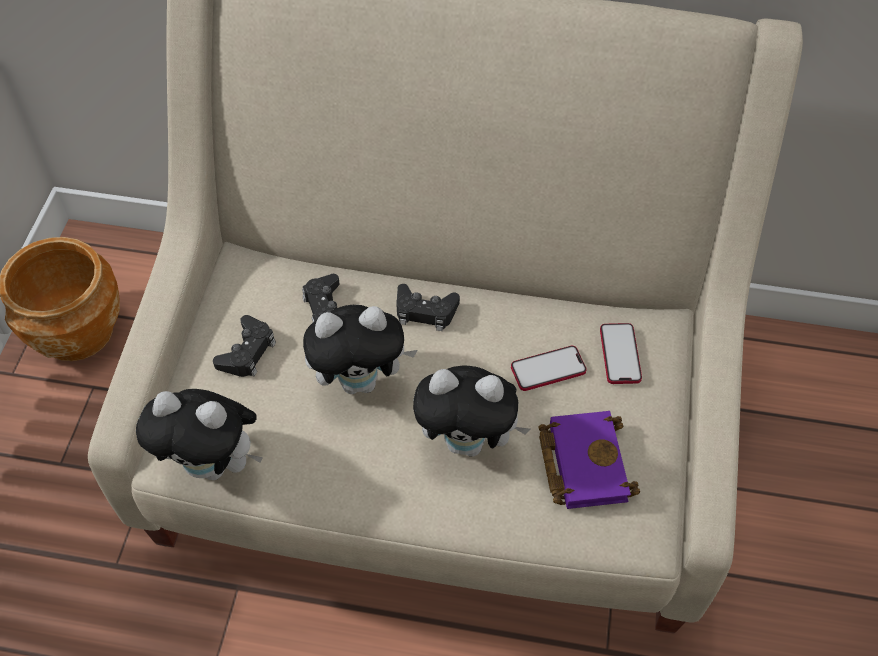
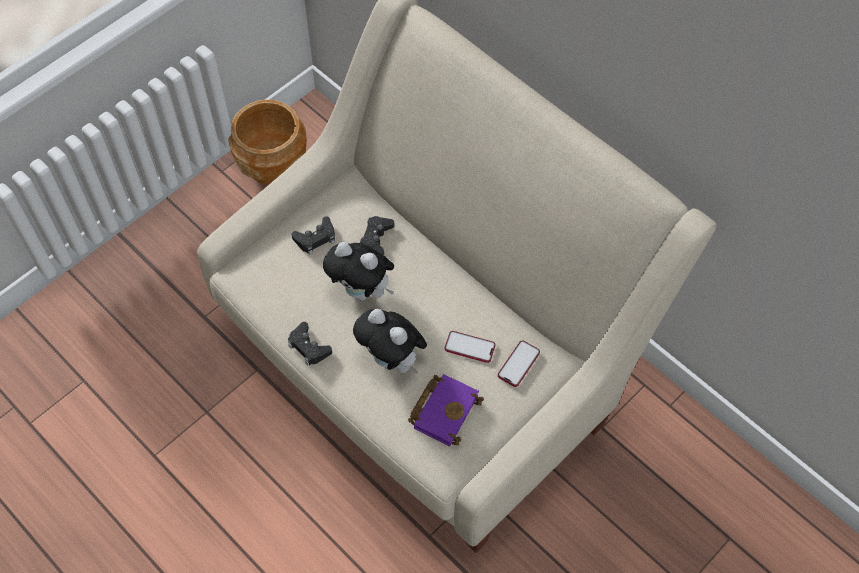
camera: 35 degrees right, 5 degrees up
(214, 465) = (255, 291): plush toy -> none
(425, 311) = (429, 272): black game controller -> black game controller (308, 347)

